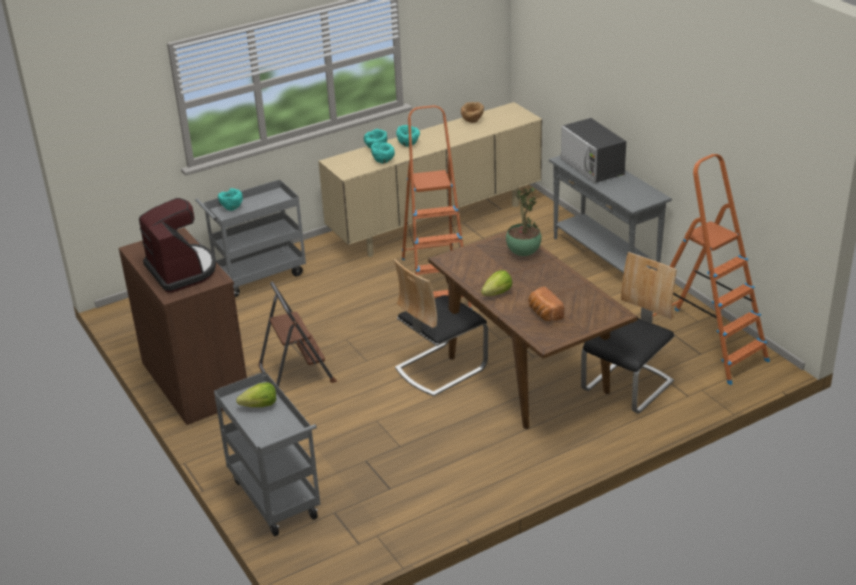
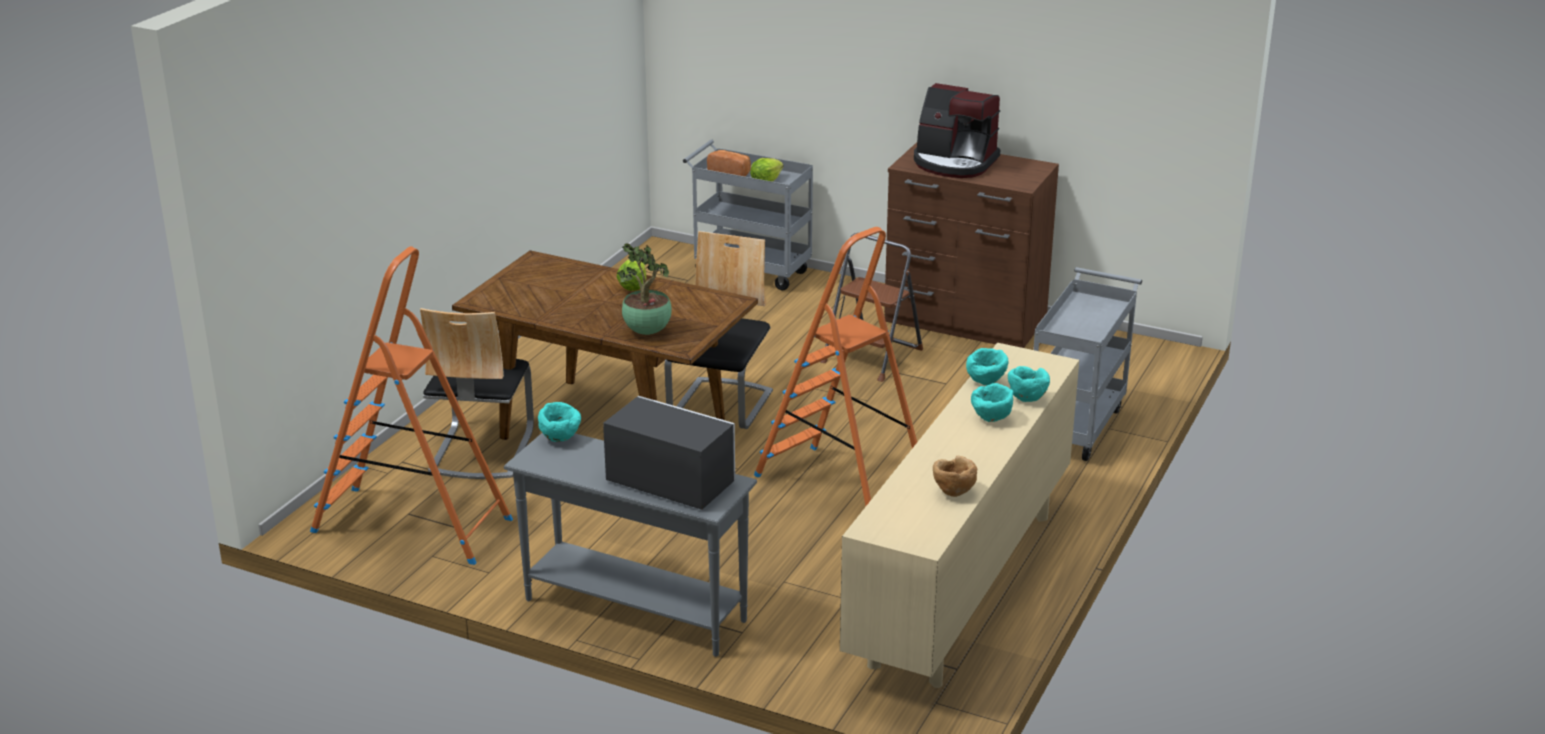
camera: 145 degrees right, 5 degrees down
(231, 208) = (1107, 313): turquoise bowl -> turquoise bowl (560, 438)
(544, 314) = (561, 281): bread -> bread (731, 173)

